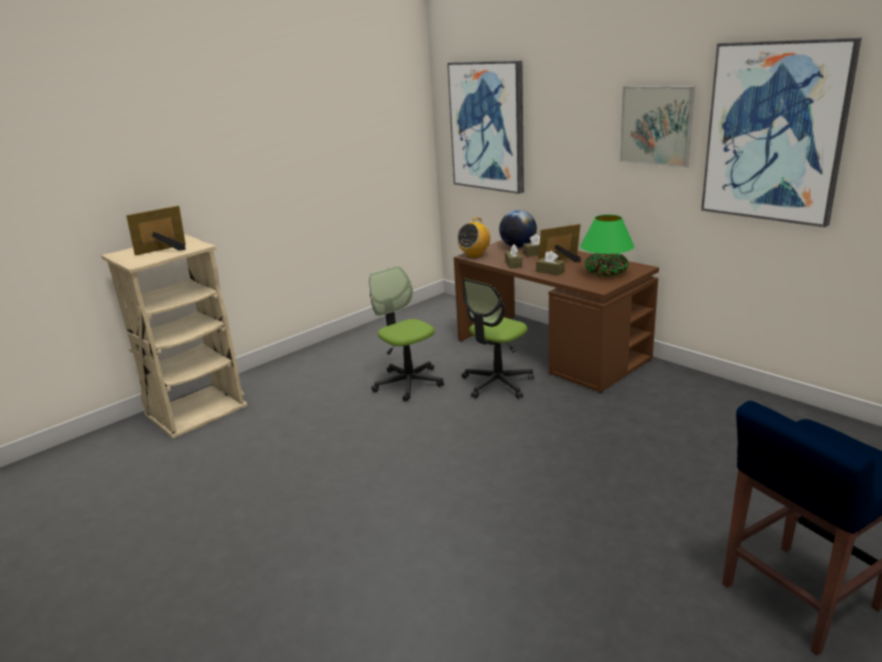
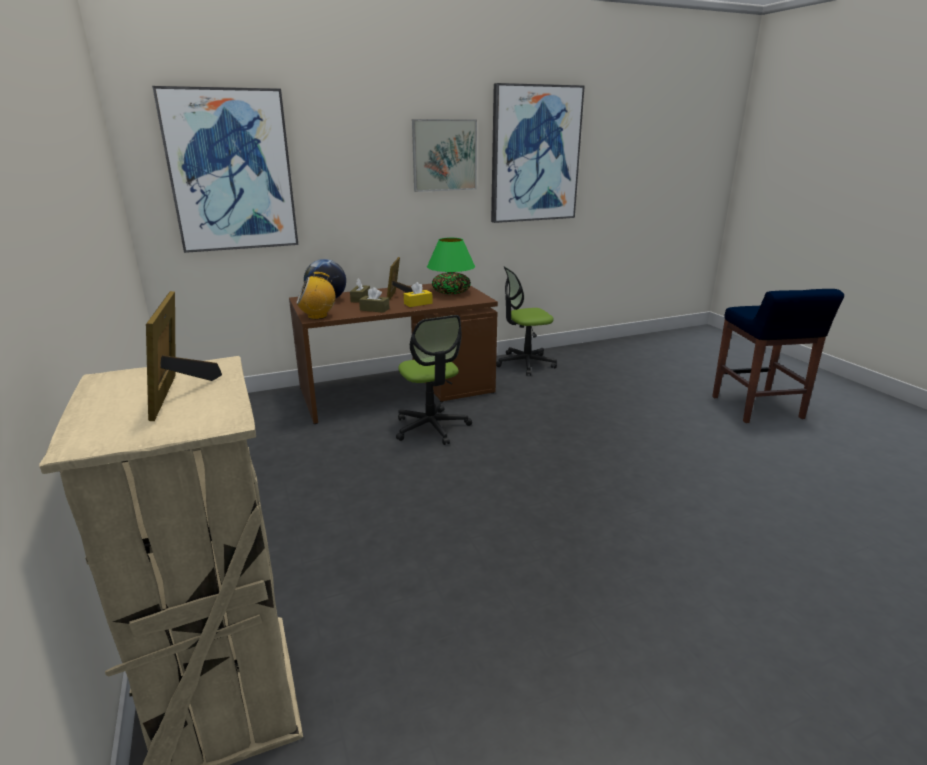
camera: 70 degrees left, 0 degrees up
(408, 383) = (373, 473): office chair -> office chair (525, 363)
(474, 255) = (317, 316): radio -> radio turned 105 degrees clockwise
(550, 271) = (418, 303): brown tissue box -> yellow tissue box

